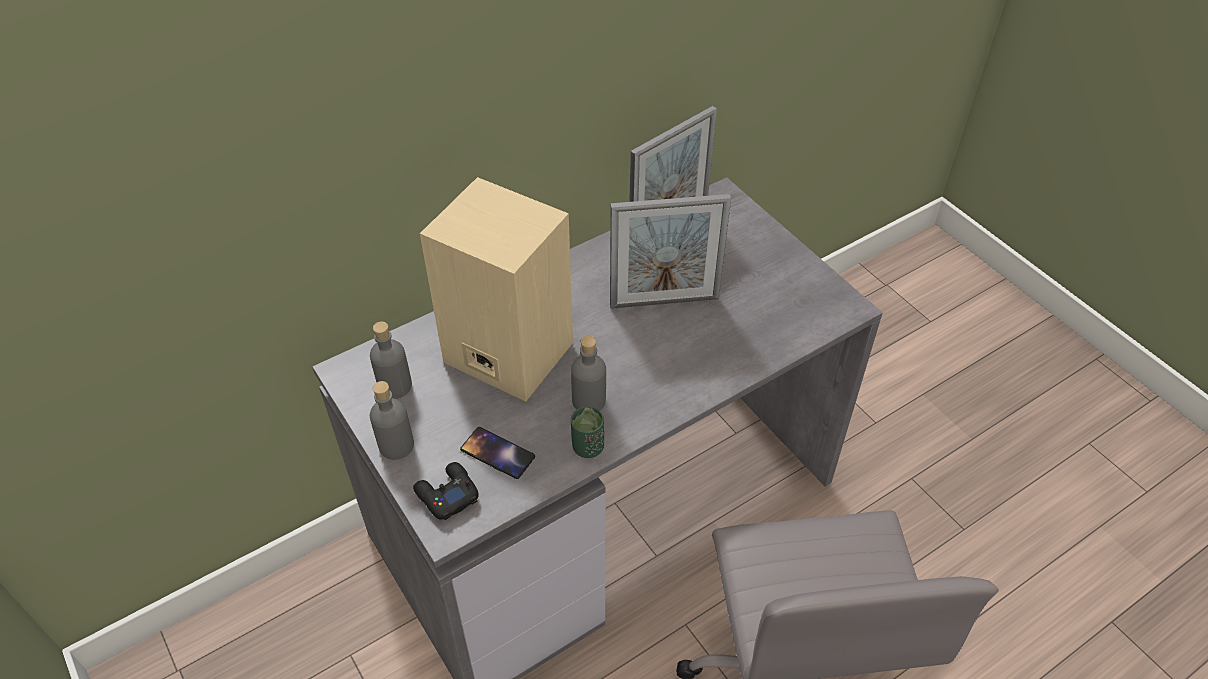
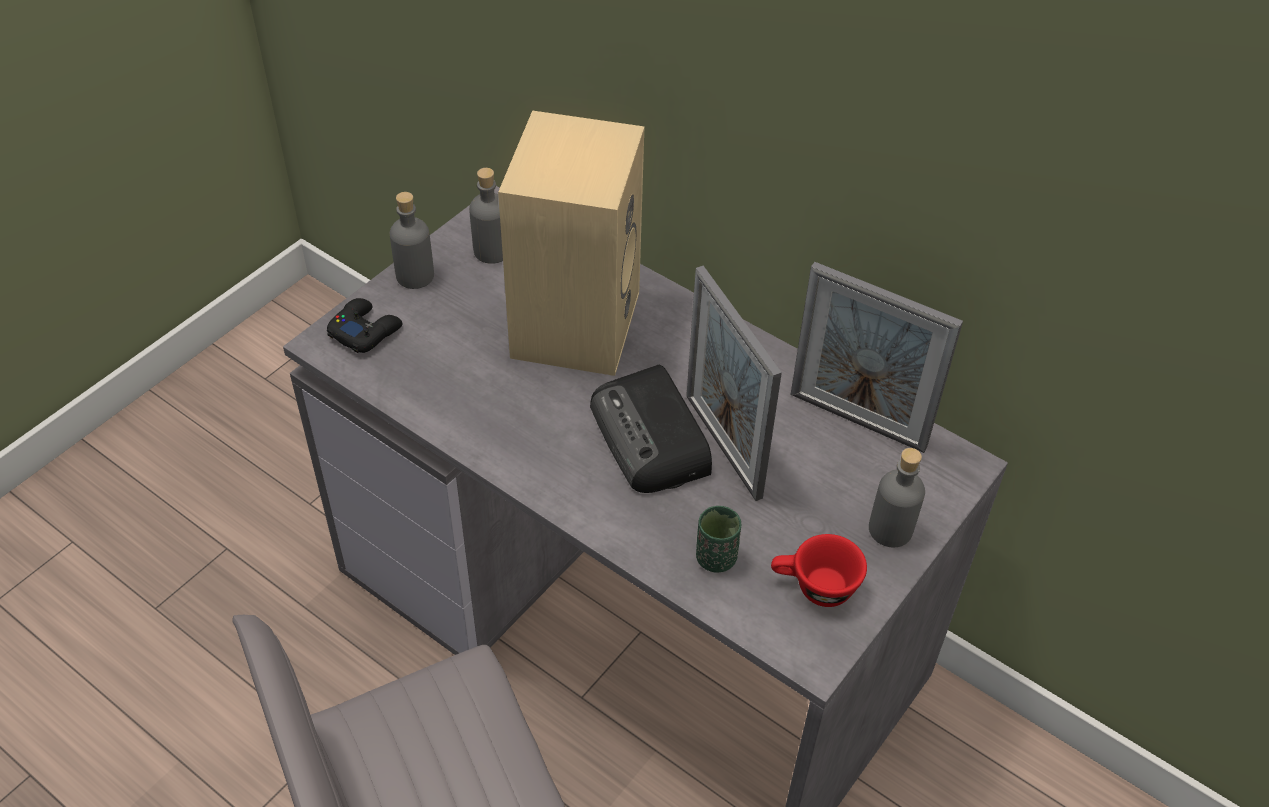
camera: 70 degrees right, 0 degrees up
(497, 453) = (430, 355): phone -> none
(588, 447) = (463, 428): green cup -> green cup (716, 558)
(589, 400) = (531, 412): grey bottle -> grey bottle (890, 529)
(643, 337) = (652, 438): none -> radio
(797, 291) = (814, 587): none -> red cup

